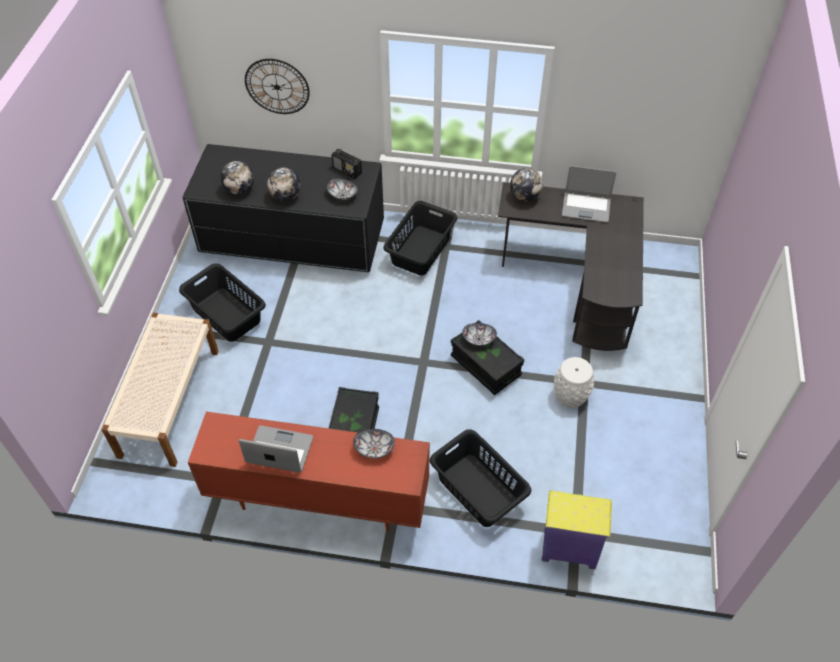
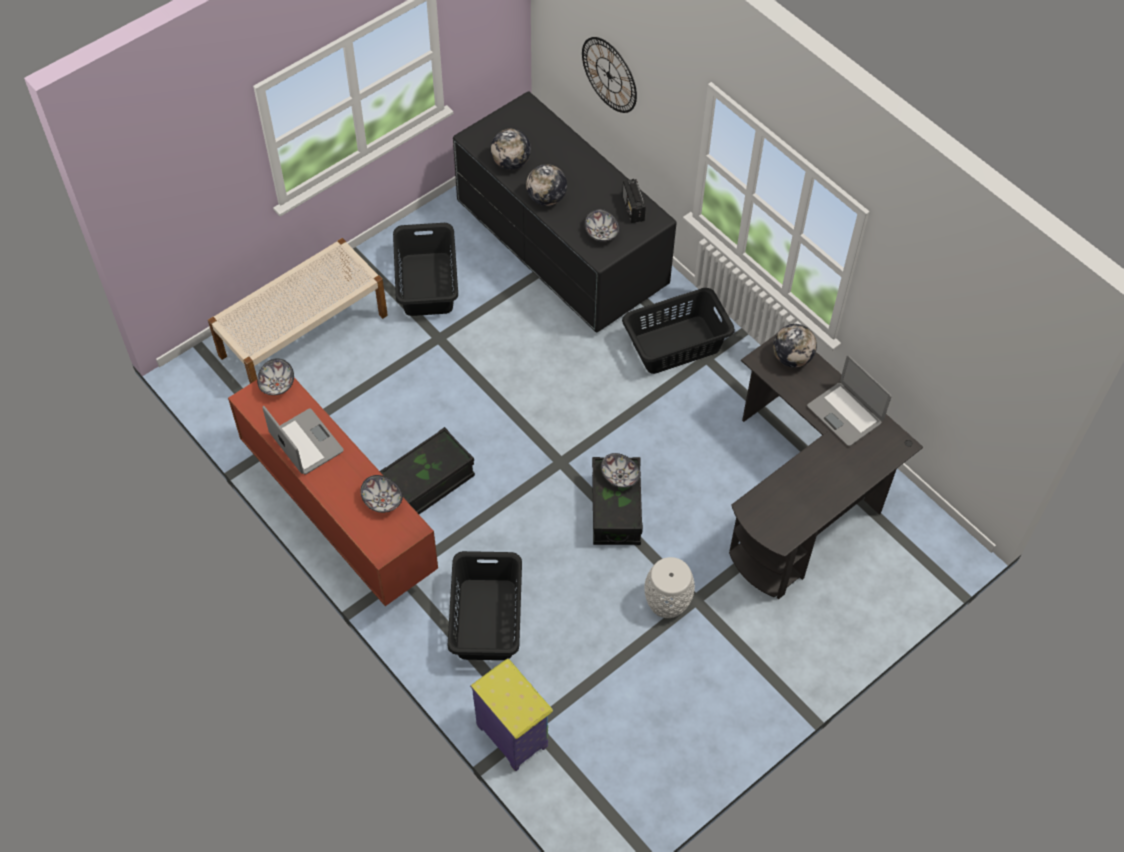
camera: 40 degrees right, 5 degrees up
(216, 427) = (276, 384): none -> bowl

